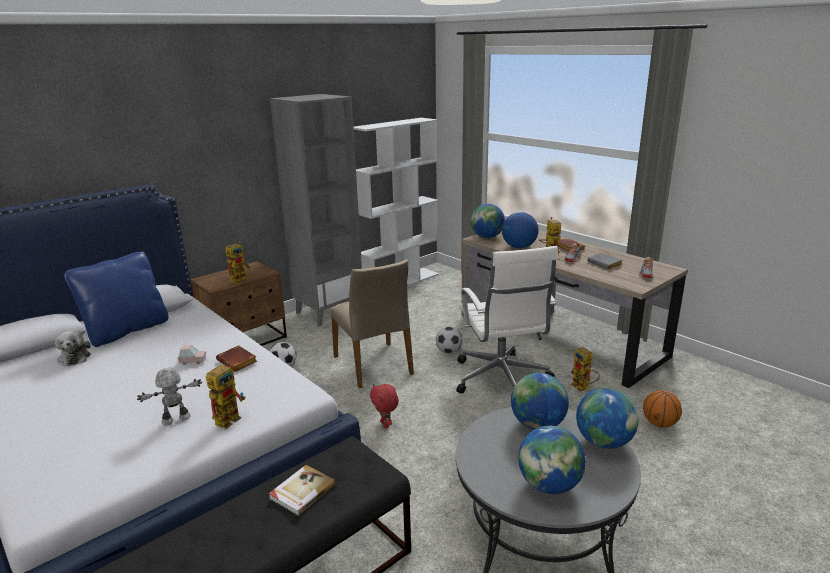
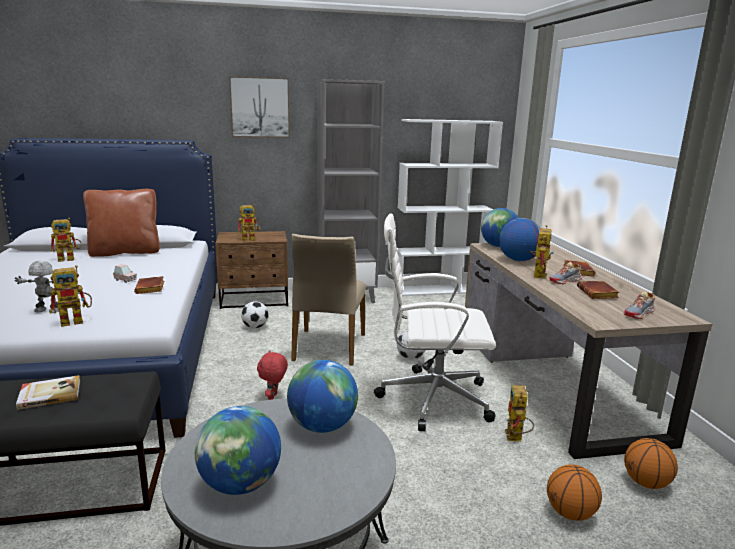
camera: 30 degrees right, 5 degrees down
(74, 357) = (70, 259): plush toy -> toy robot
(127, 330) = (125, 252): blue pillow -> brown pillow
(215, 134) = (260, 107): none -> picture
(501, 380) = (431, 399): white office chair -> white office chair turned 75 degrees clockwise
(603, 442) = (365, 471): globe -> none
(605, 264) = (598, 294): grey book -> brown book
(676, 387) = (646, 483): none -> basketball

